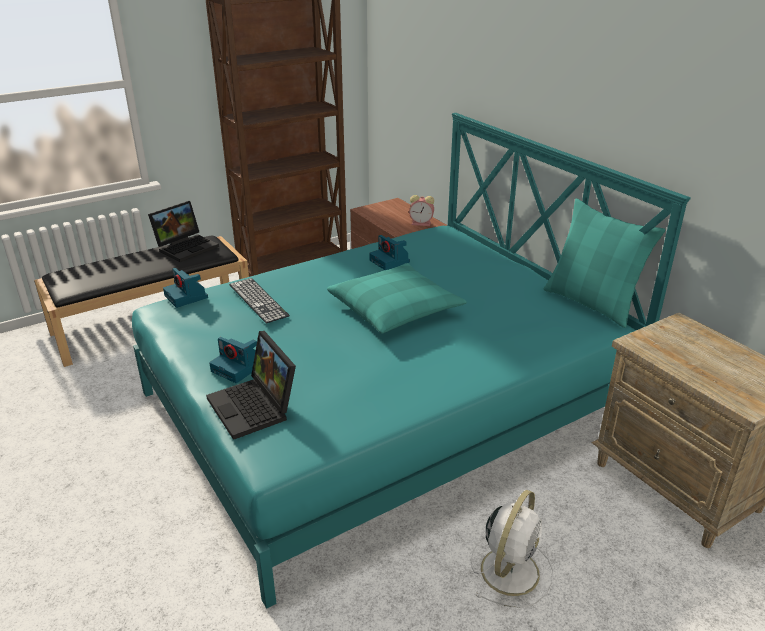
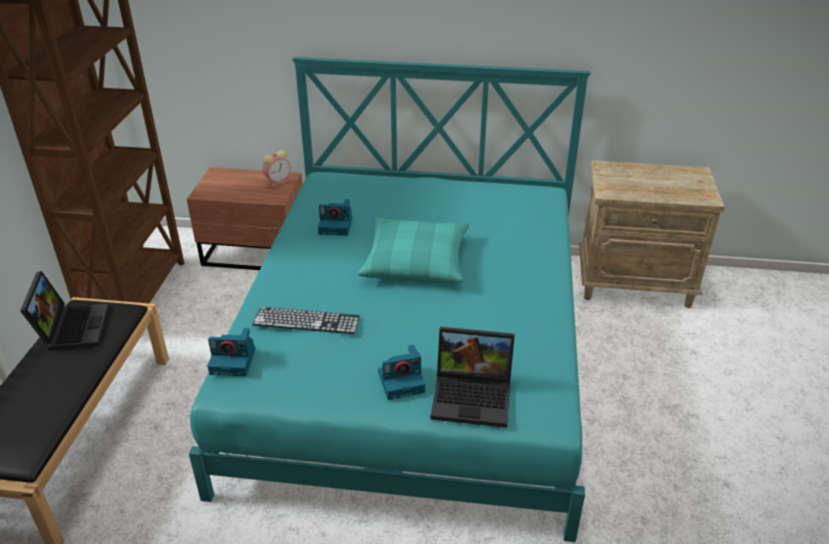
camera: 50 degrees left, 5 degrees up
(511, 569) = (641, 395): white fan -> none
(591, 303) = (515, 183): turquoise pillow -> none

